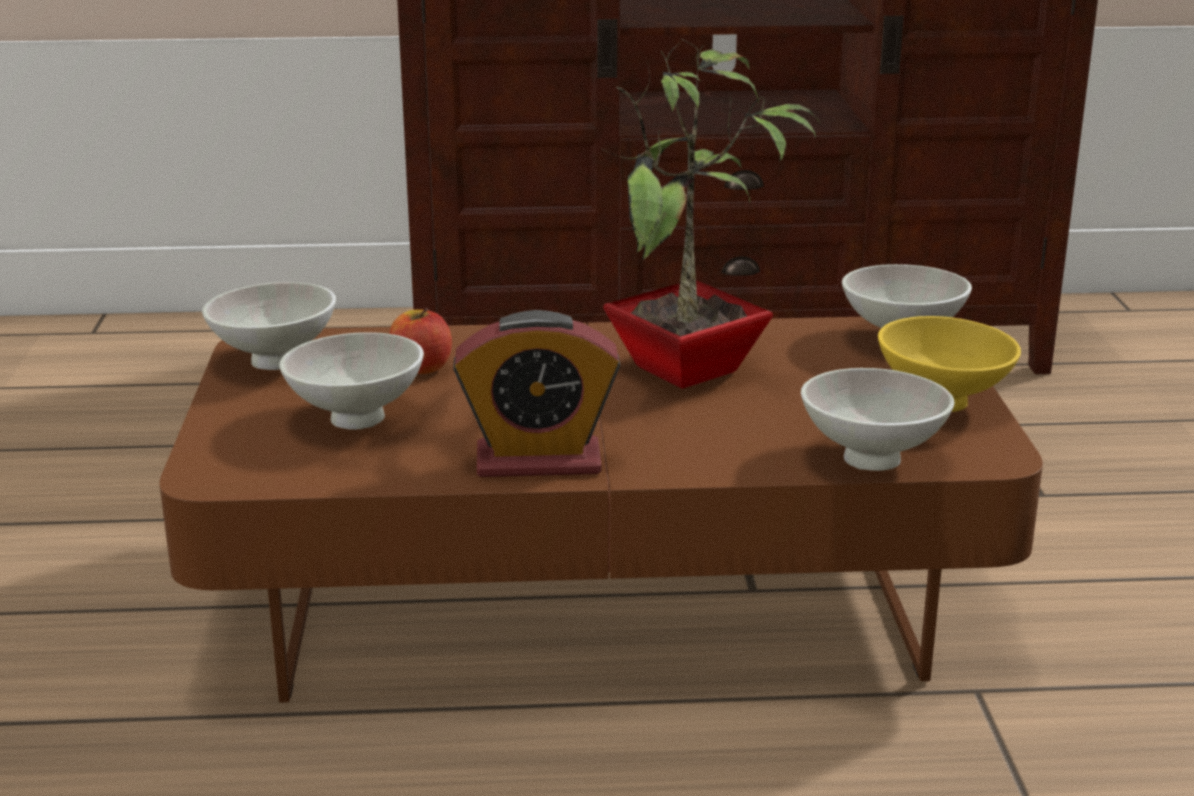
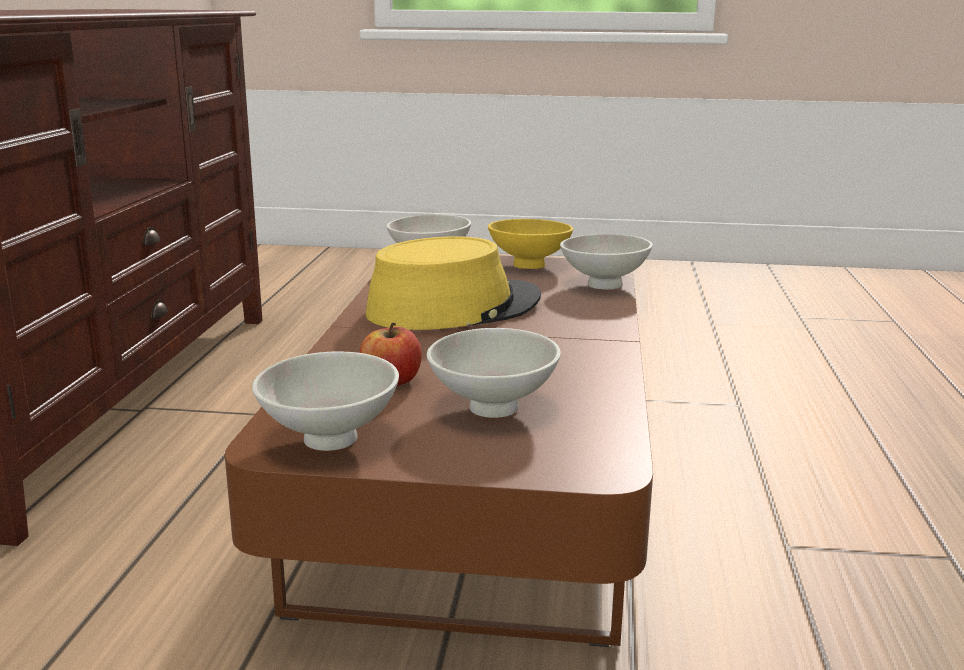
camera: 80 degrees left, 5 degrees down
(538, 461) = (593, 355): alarm clock -> none
(690, 372) = (454, 307): potted plant -> yellow hat

